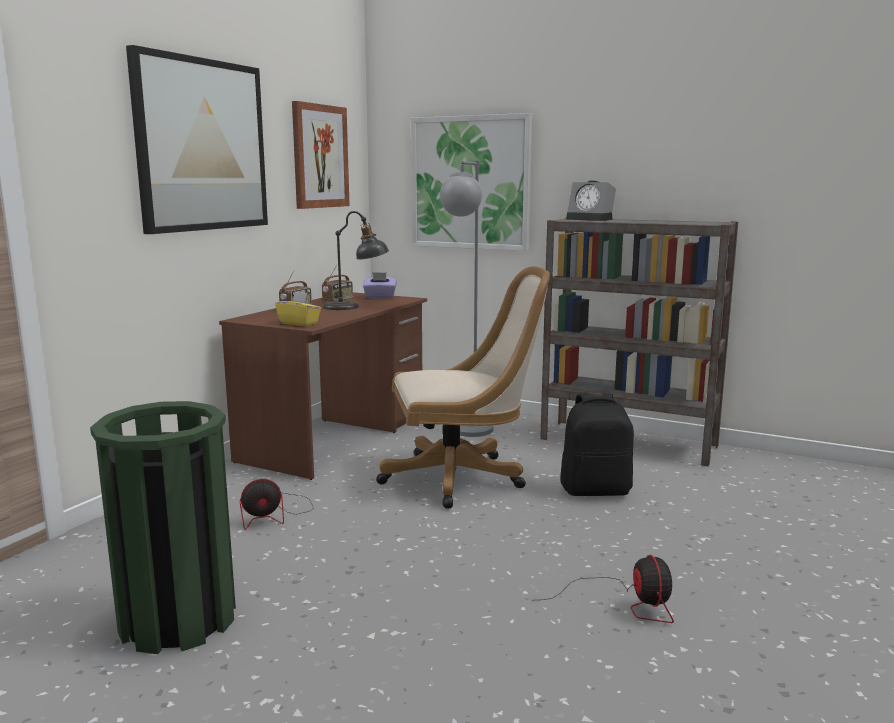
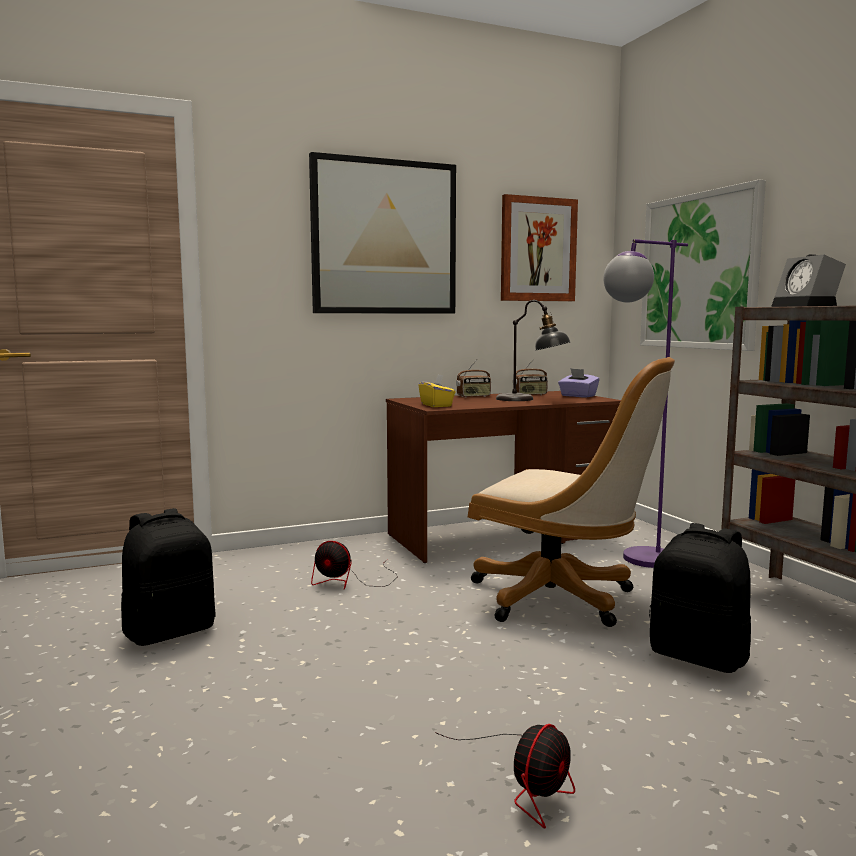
camera: 40 degrees right, 5 degrees down
(178, 619) = (170, 631): green trash can -> black backpack
(467, 434) = (636, 562): grey floor lamp -> purple floor lamp

